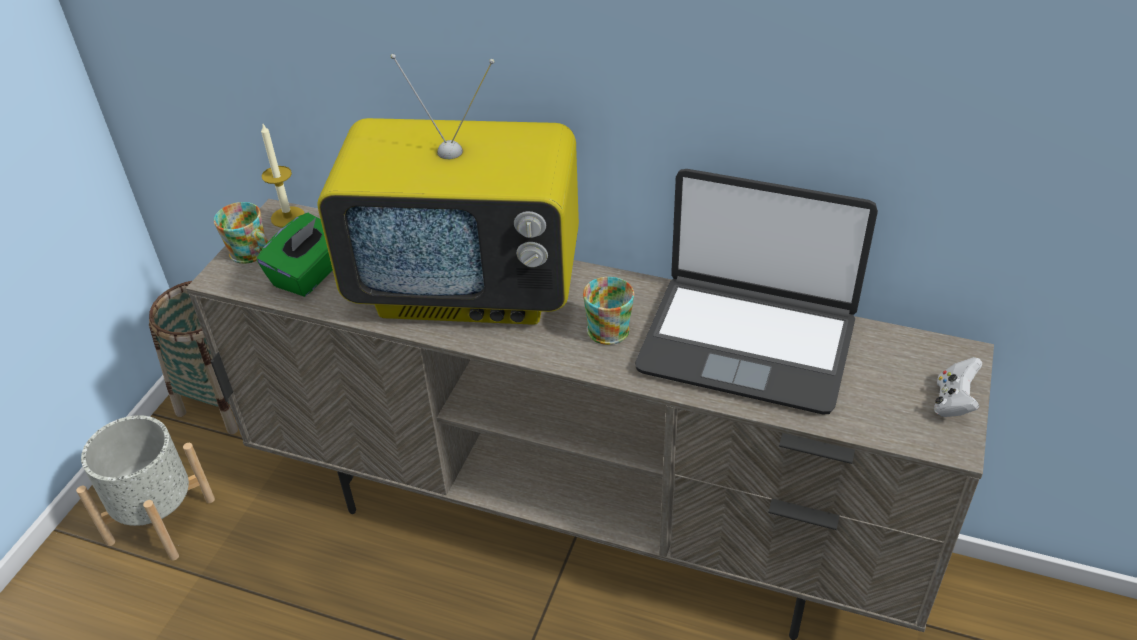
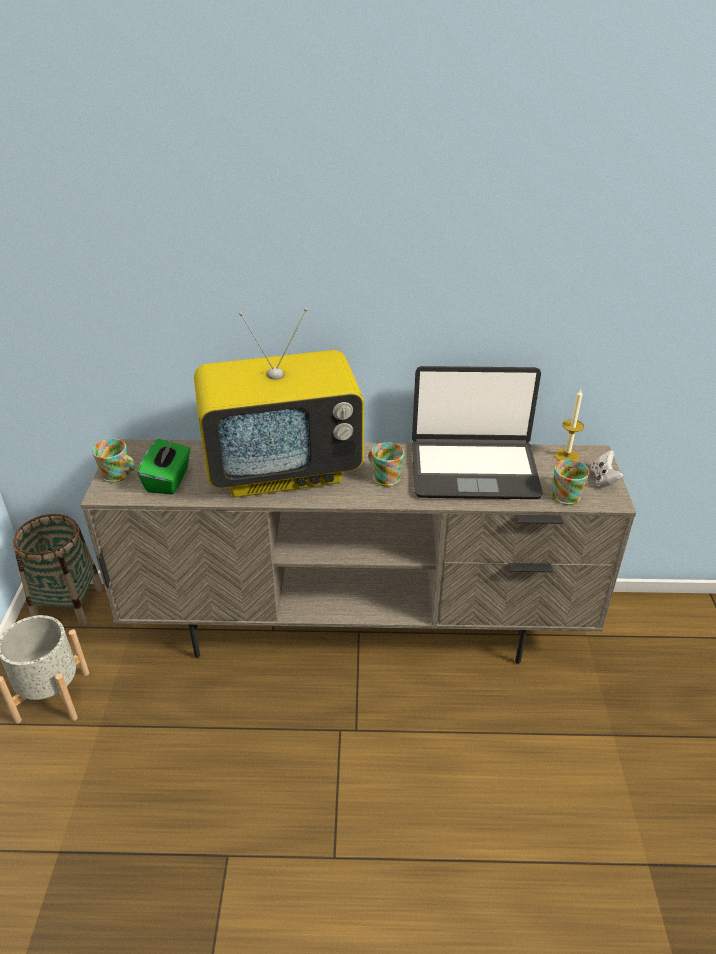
camera: 20 degrees left, 5 degrees down
(287, 217) = (132, 448): candle -> candle (567, 456)
(878, 414) = (566, 493): none -> mug

